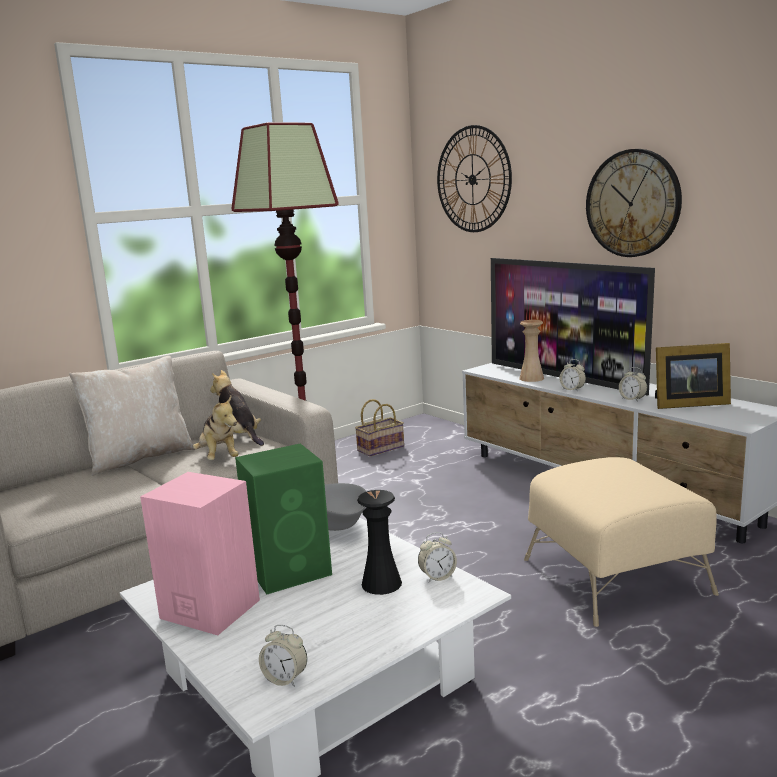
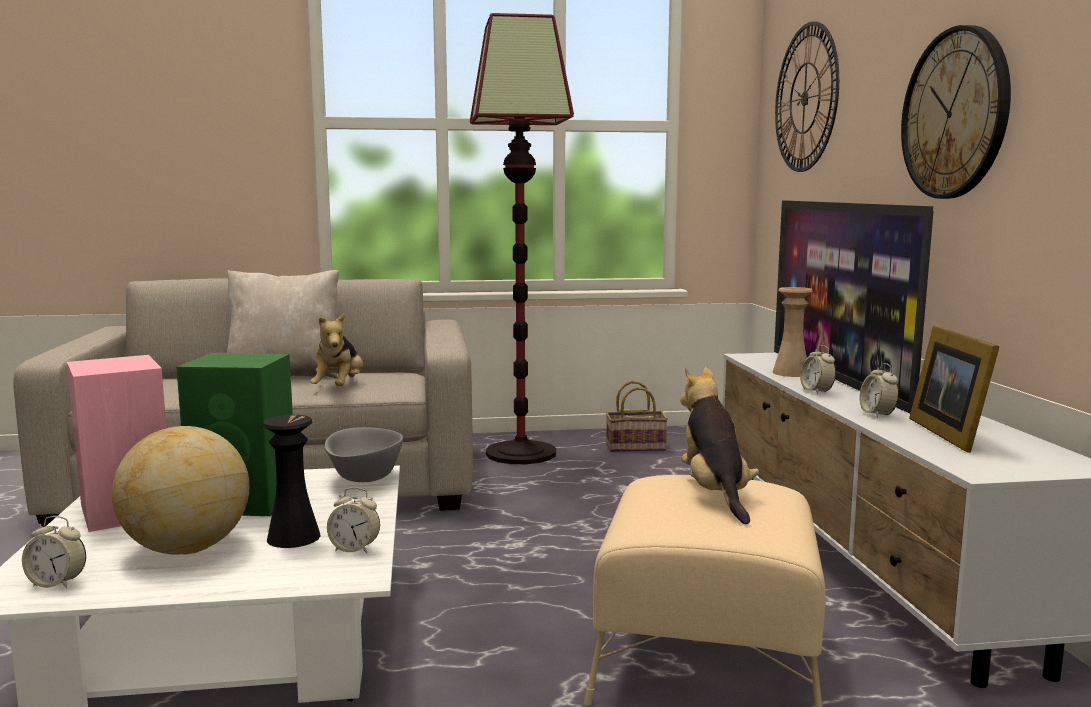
camera: 30 degrees right, 5 degrees down
(240, 435) = (396, 375): plush toy -> plush toy (715, 493)
(285, 679) = (57, 583): alarm clock -> alarm clock turned 45 degrees counterclockwise
(325, 619) = (186, 549): none -> globe
(687, 404) = (951, 433): picture frame -> picture frame turned 60 degrees clockwise

